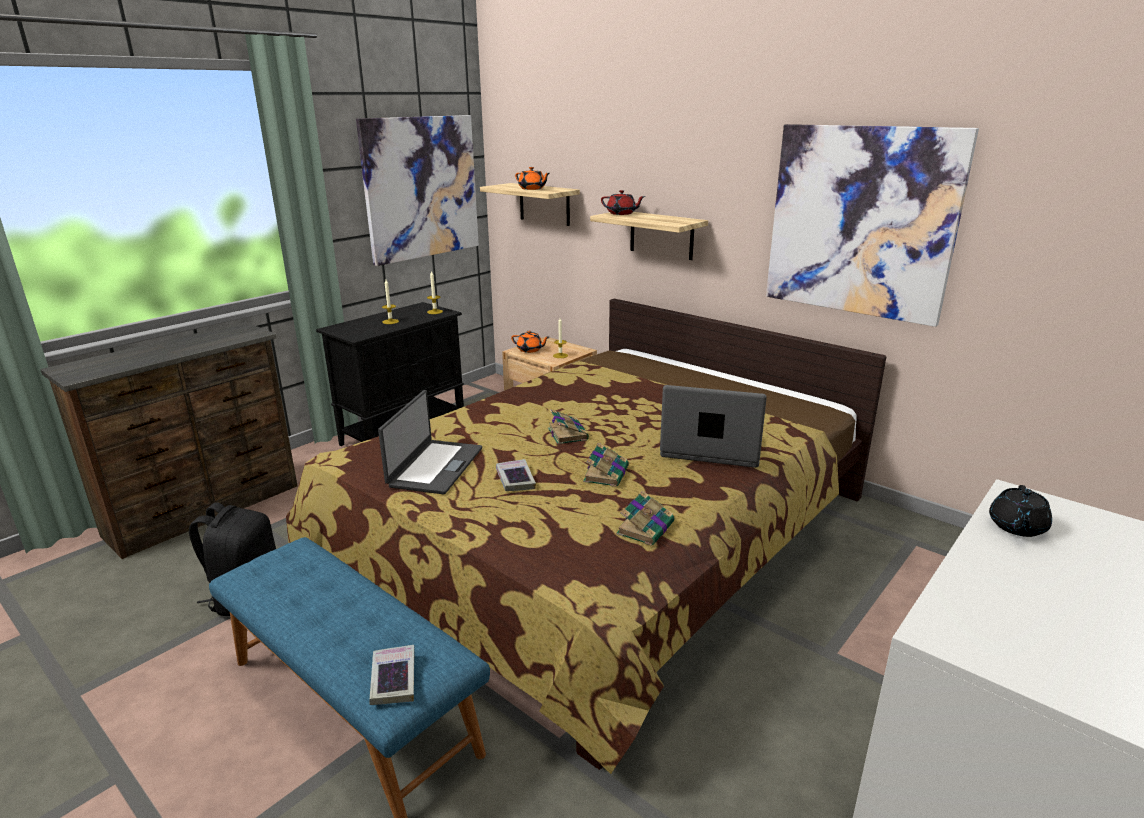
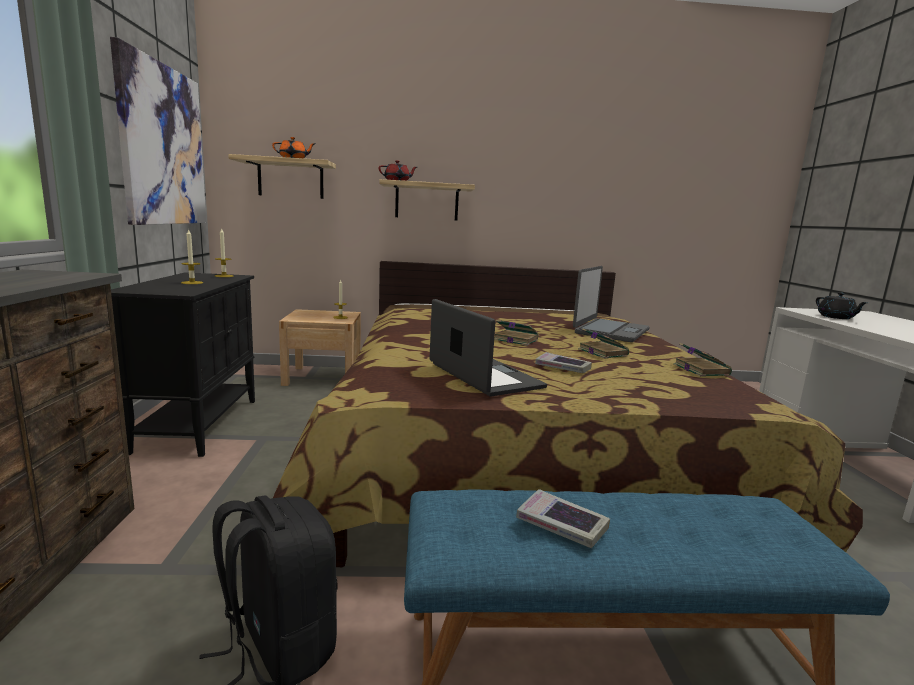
camera: 45 degrees left, 10 degrees down
(393, 679) = (795, 539): book -> book (561, 525)
(530, 350) = (304, 317): orange teapot -> none
(711, 448) = (610, 331): laptop -> laptop turned 150 degrees clockwise
(860, 222) = (589, 183): picture -> none

